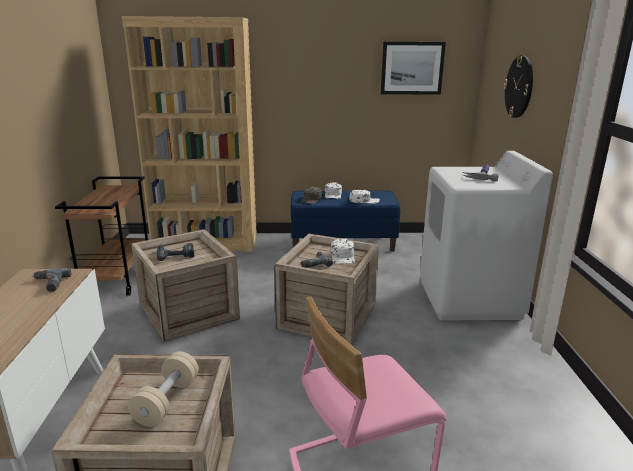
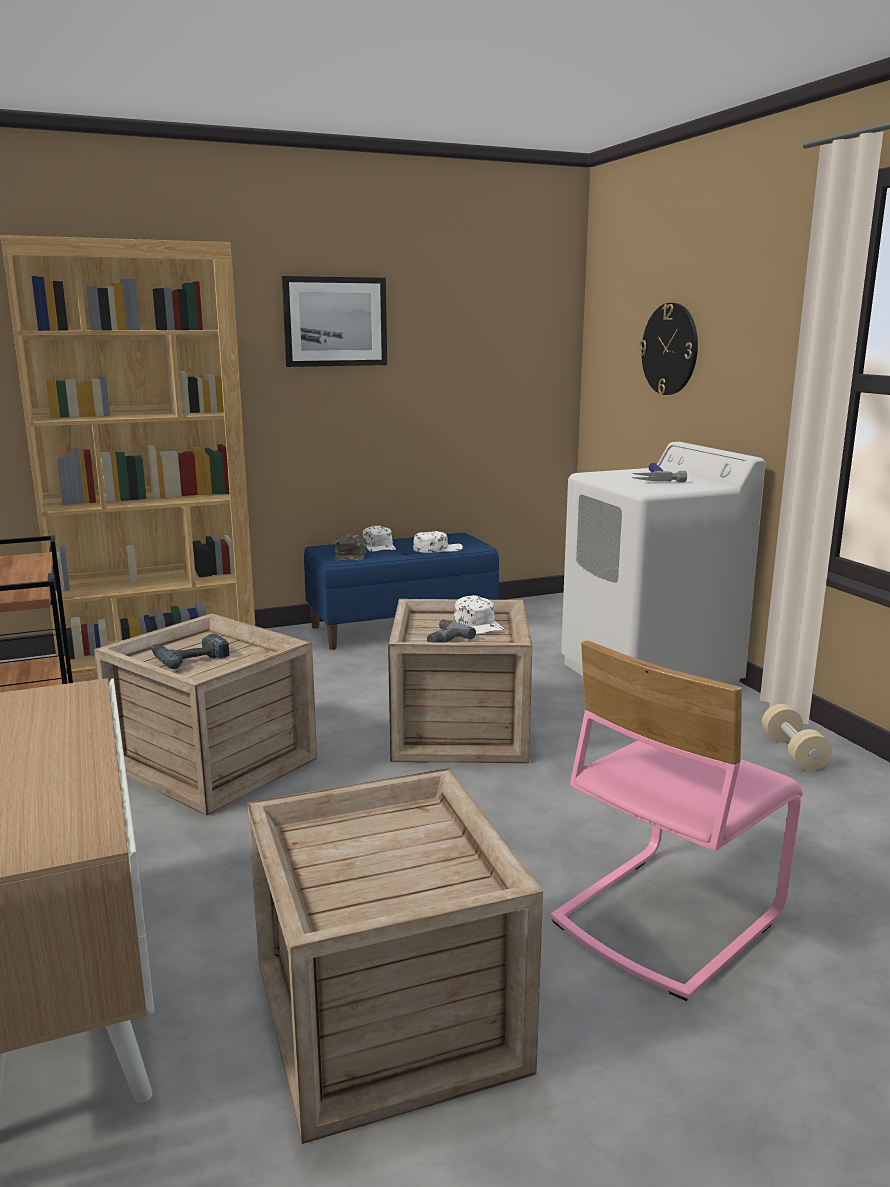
camera: 20 degrees left, 5 degrees down
(49, 284) = (53, 710): power drill -> none
(167, 401) = (400, 850): beige dumbbell -> beige dumbbell (793, 753)
(412, 68) = (483, 332): picture -> picture (335, 322)

